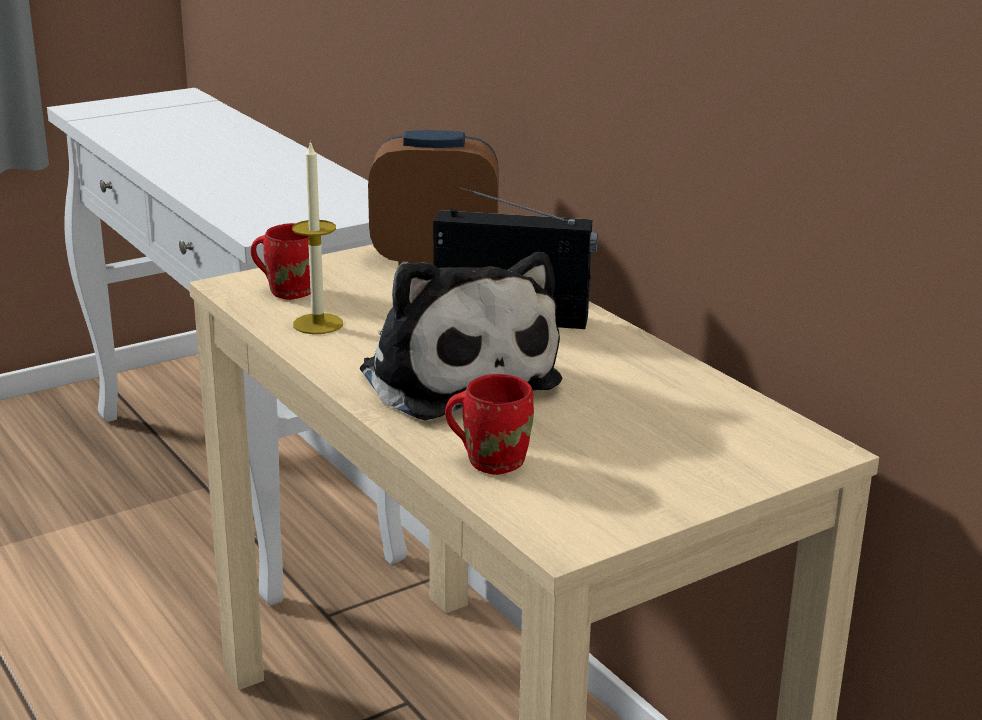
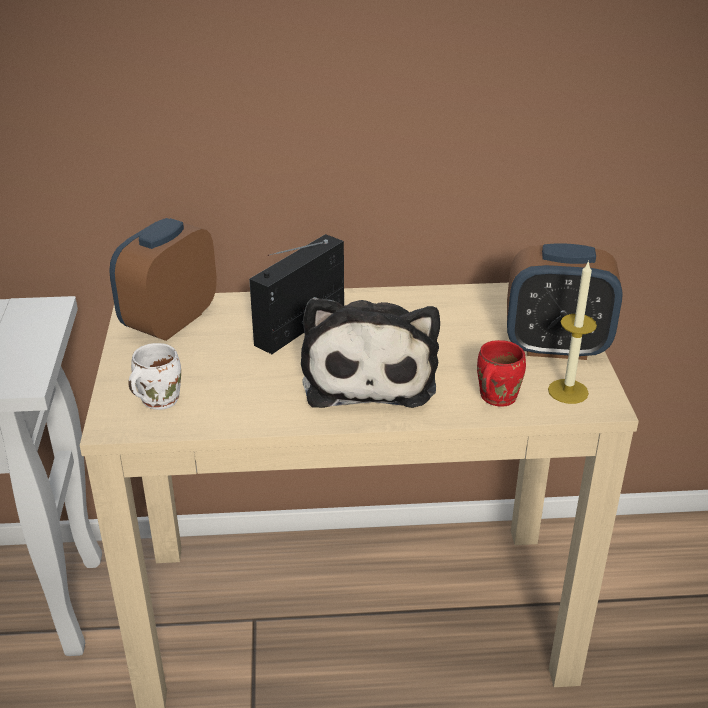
camera: 60 degrees left, 10 degrees up
(290, 291) = (156, 400): red mug -> white mug
(318, 324) = (232, 404): candle -> candle (568, 391)
(455, 375) = (369, 374): plush toy -> plush toy turned 90 degrees clockwise
(670, 479) = (556, 347): none -> alarm clock

